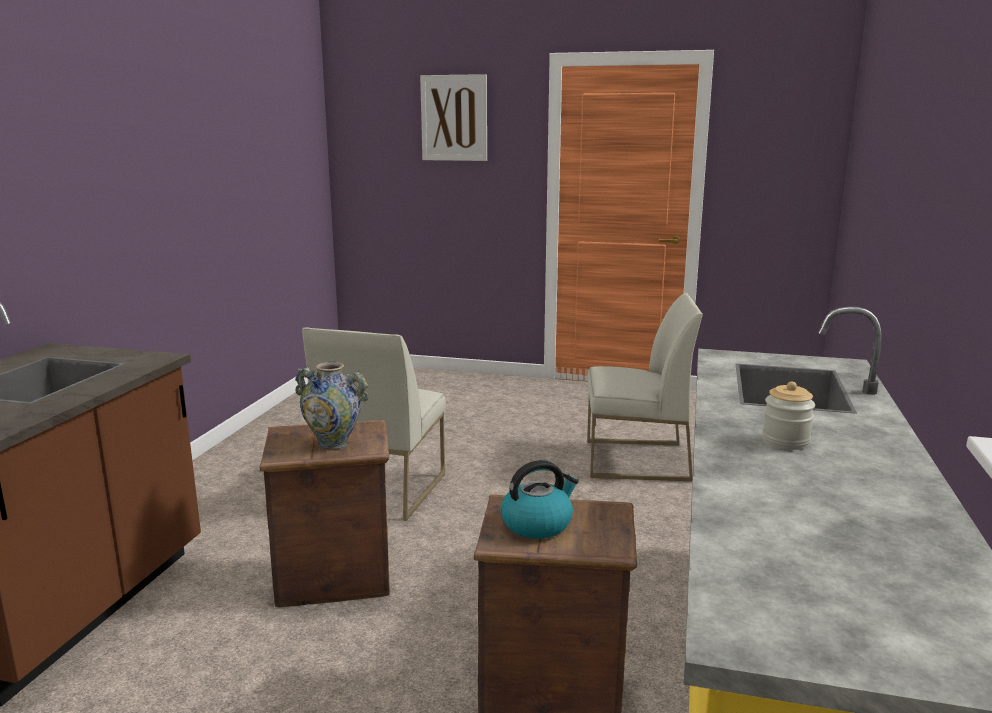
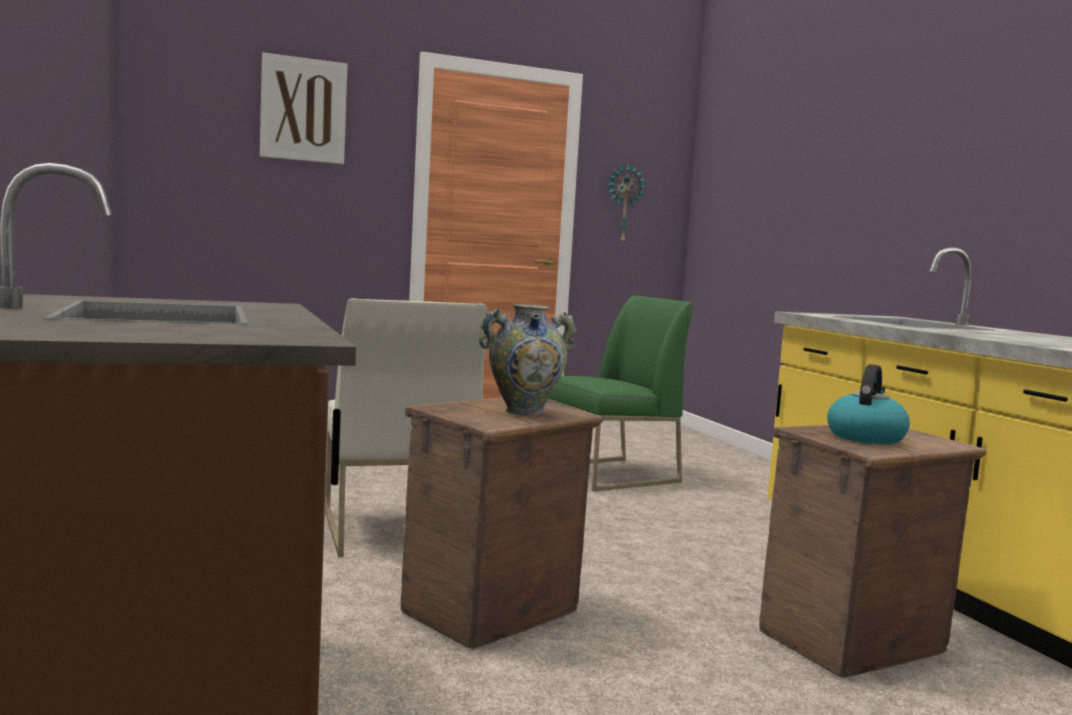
camera: 35 degrees left, 10 degrees down
(635, 460) = (609, 474): white chair -> green chair
(760, 179) = (623, 204): none -> wall clock
(785, 441) = (1017, 337): jar -> none

